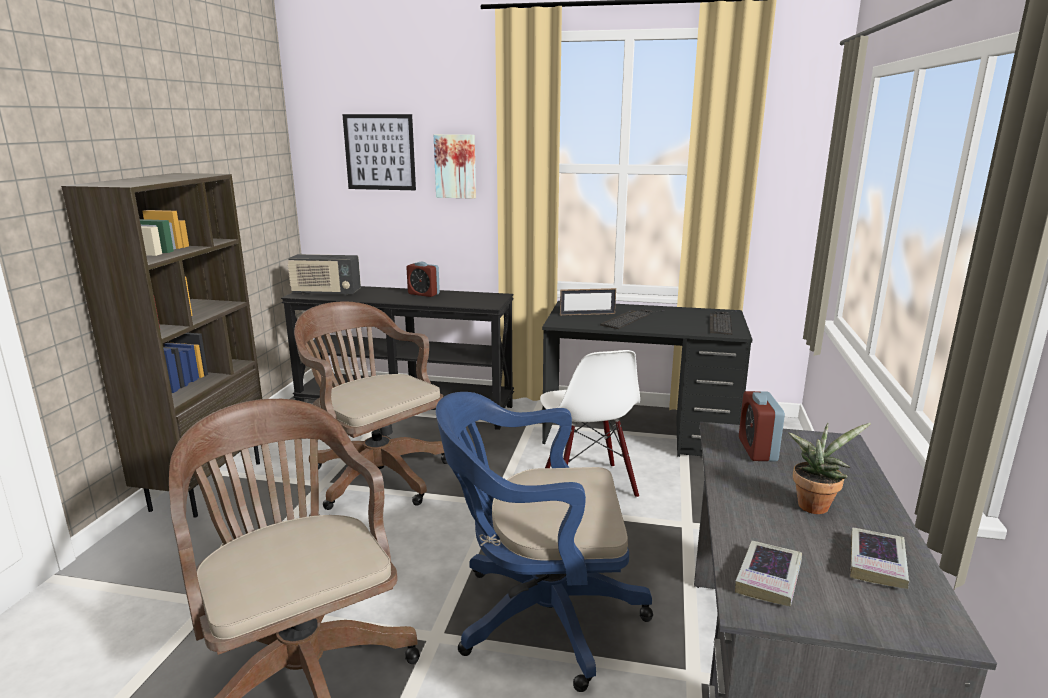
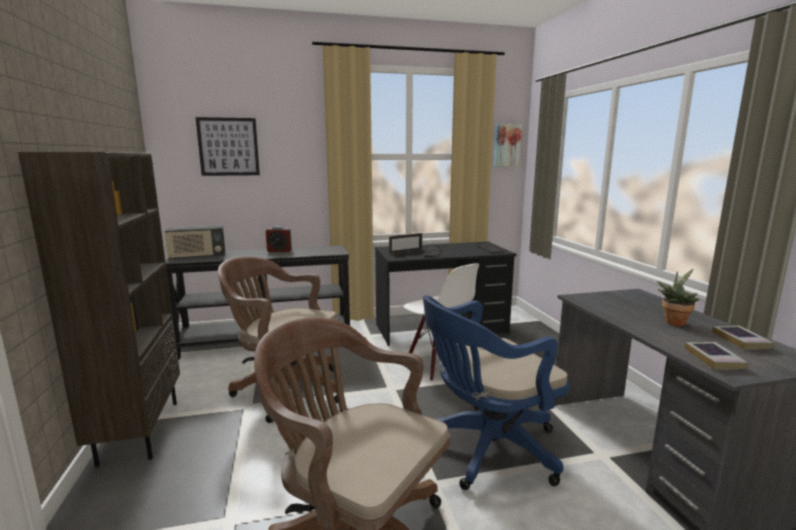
camera: 25 degrees left, 5 degrees down
(455, 166) = (291, 156): picture -> picture (506, 145)
(757, 450) = (607, 303): alarm clock -> none

